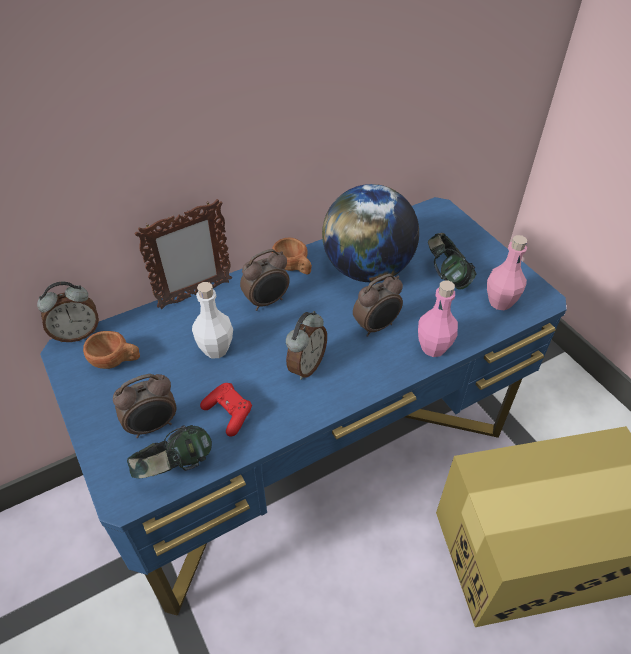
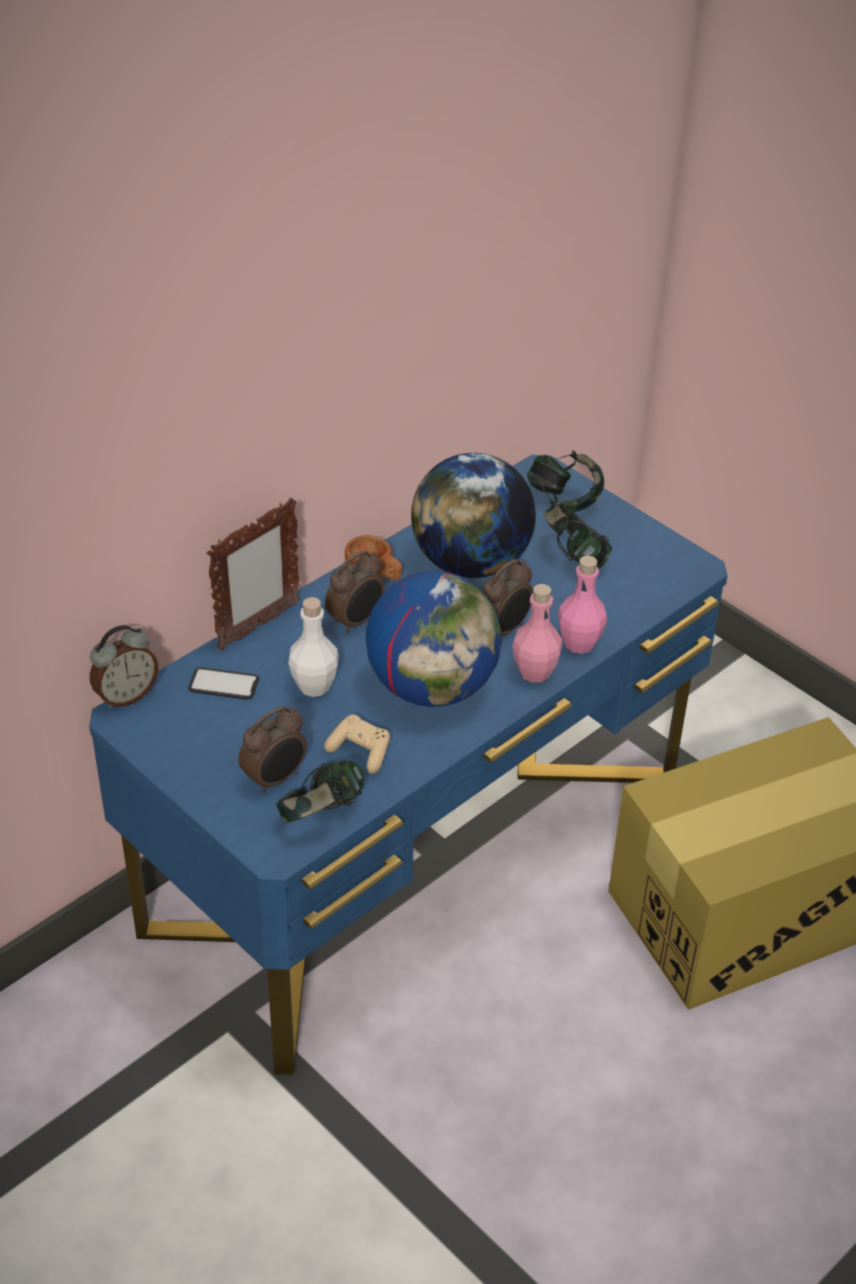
camera: 15 degrees left, 5 degrees down
(116, 361) = (194, 719): brown cup -> none
(150, 336) = (224, 684): none -> phone
(229, 413) = (360, 751): red game controller -> beige game controller
(305, 366) = (432, 687): alarm clock -> globe
(449, 232) = (563, 500): none -> headphones
(500, 302) = (647, 579): pink bottle -> pink bottle (535, 672)

